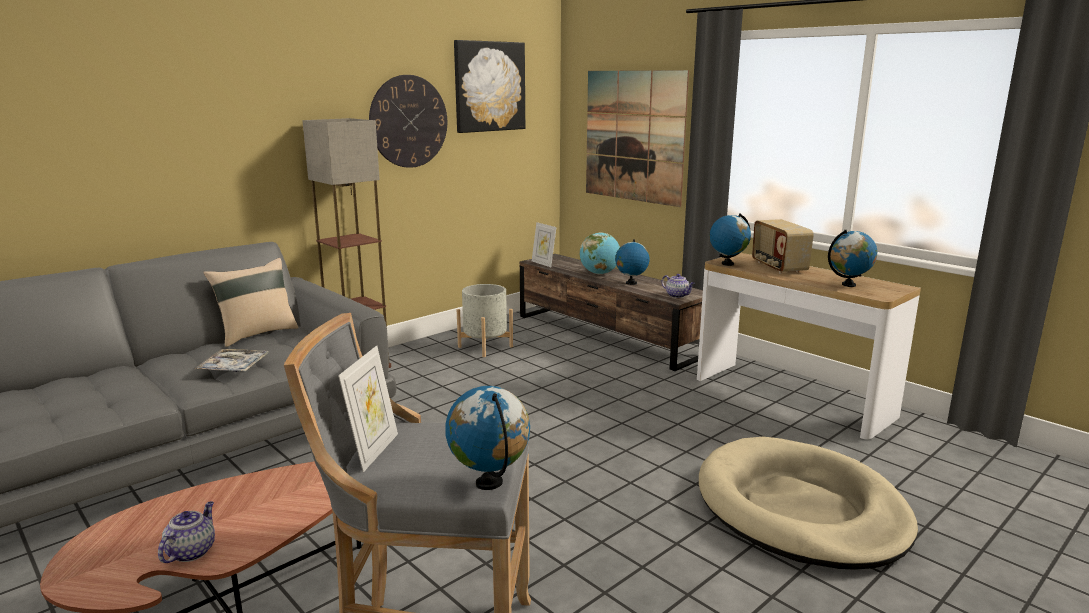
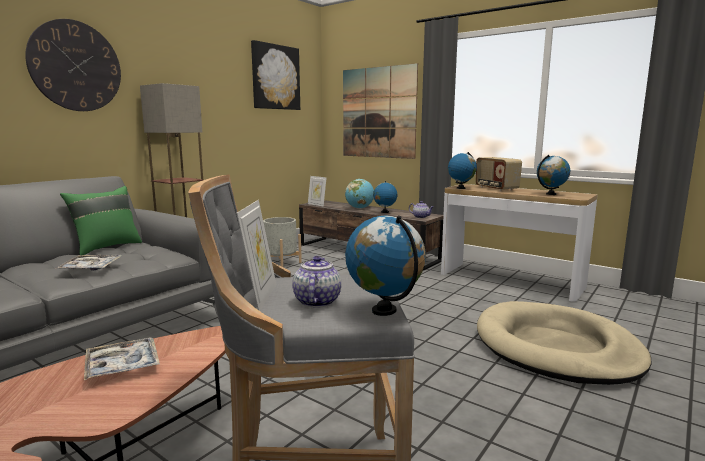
camera: 10 degrees left, 5 degrees down
(191, 551) = (70, 415): teapot -> teapot (316, 301)
(249, 498) = (122, 365): none -> tray
(257, 334) = (106, 247): beige pillow -> green pillow
(408, 121) = (219, 96): wall clock -> wall clock (76, 66)

